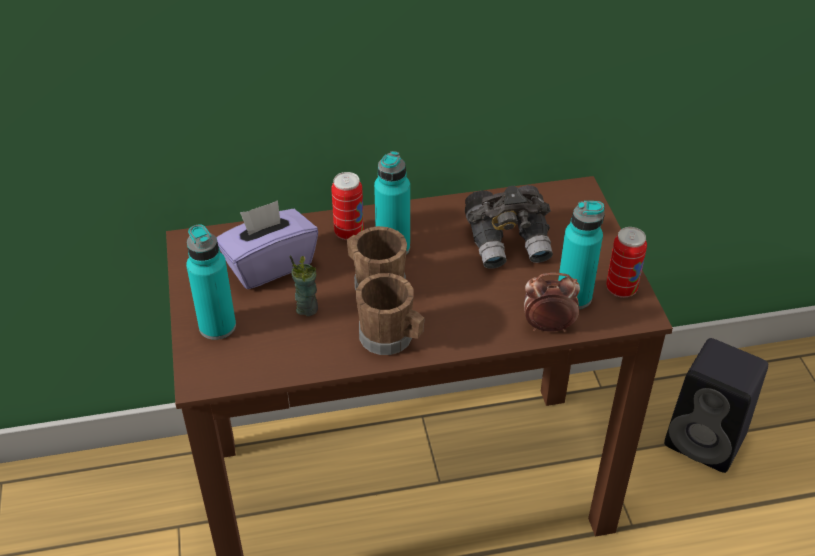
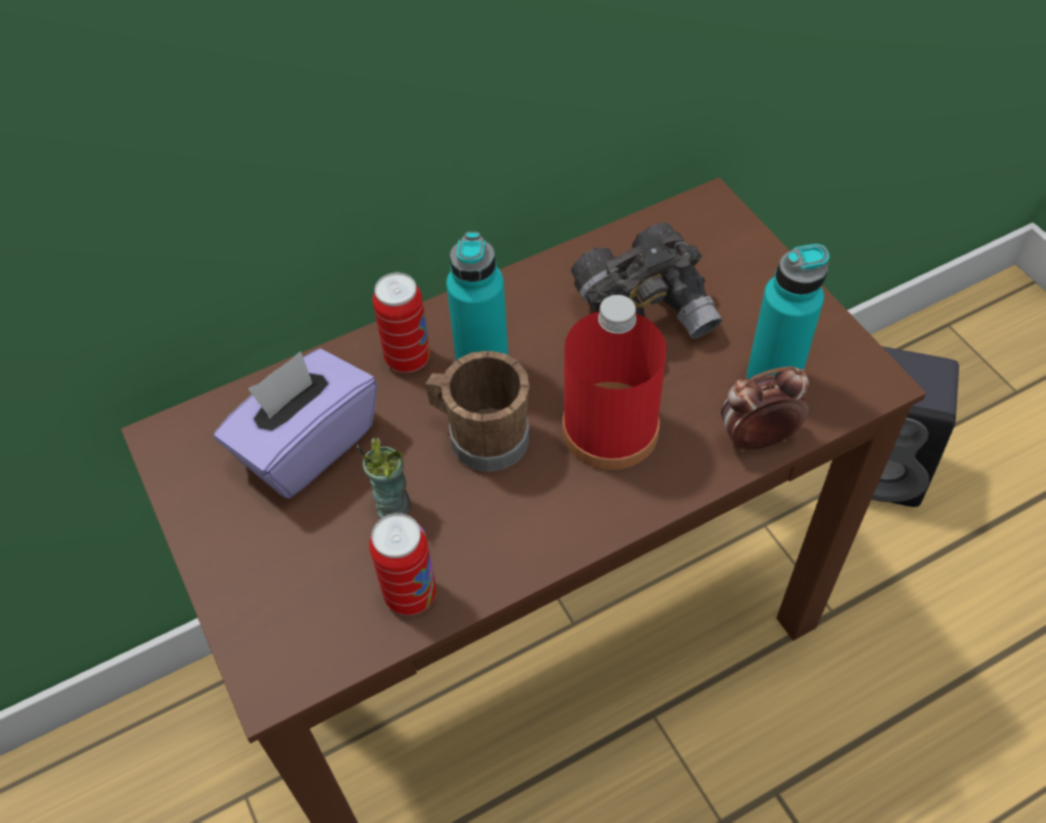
camera: 15 degrees left, 10 degrees up
(217, 326) = (265, 577): turquoise bottle -> none
(391, 339) = (540, 523): brown mug -> none
(457, 300) = (610, 429): none -> red bottle
(621, 289) = (832, 349): can -> can (410, 594)

